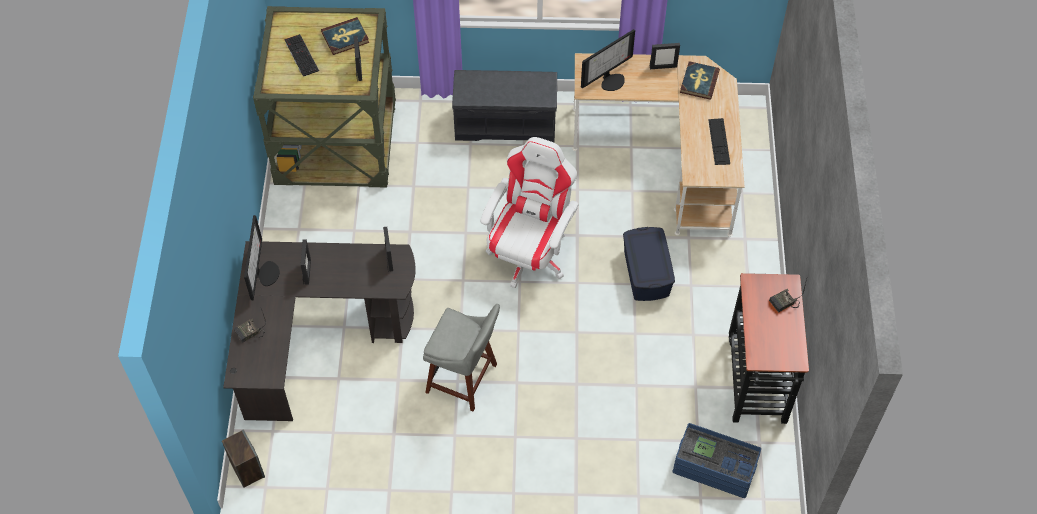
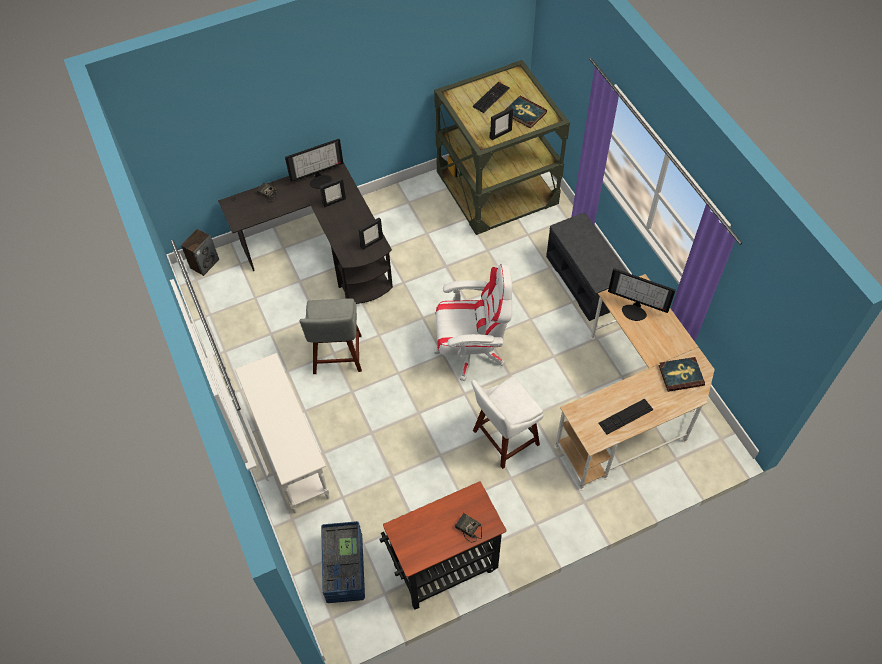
camera: 65 degrees right, 0 degrees up
(565, 469) = (292, 457): none -> white console table
(646, 273) = (502, 439): blue storage box -> white chair
(663, 66) = (678, 341): picture frame -> none

